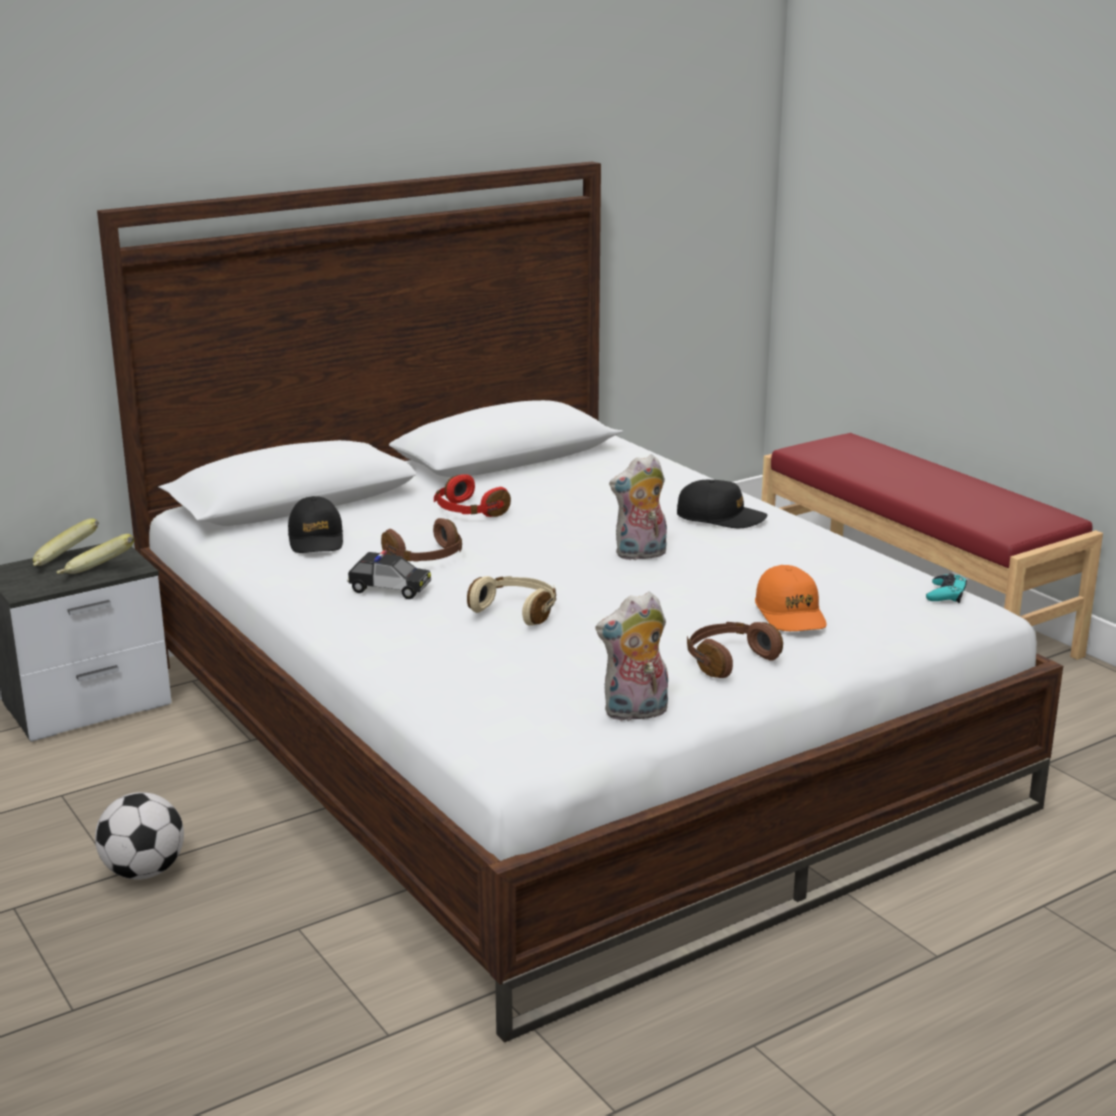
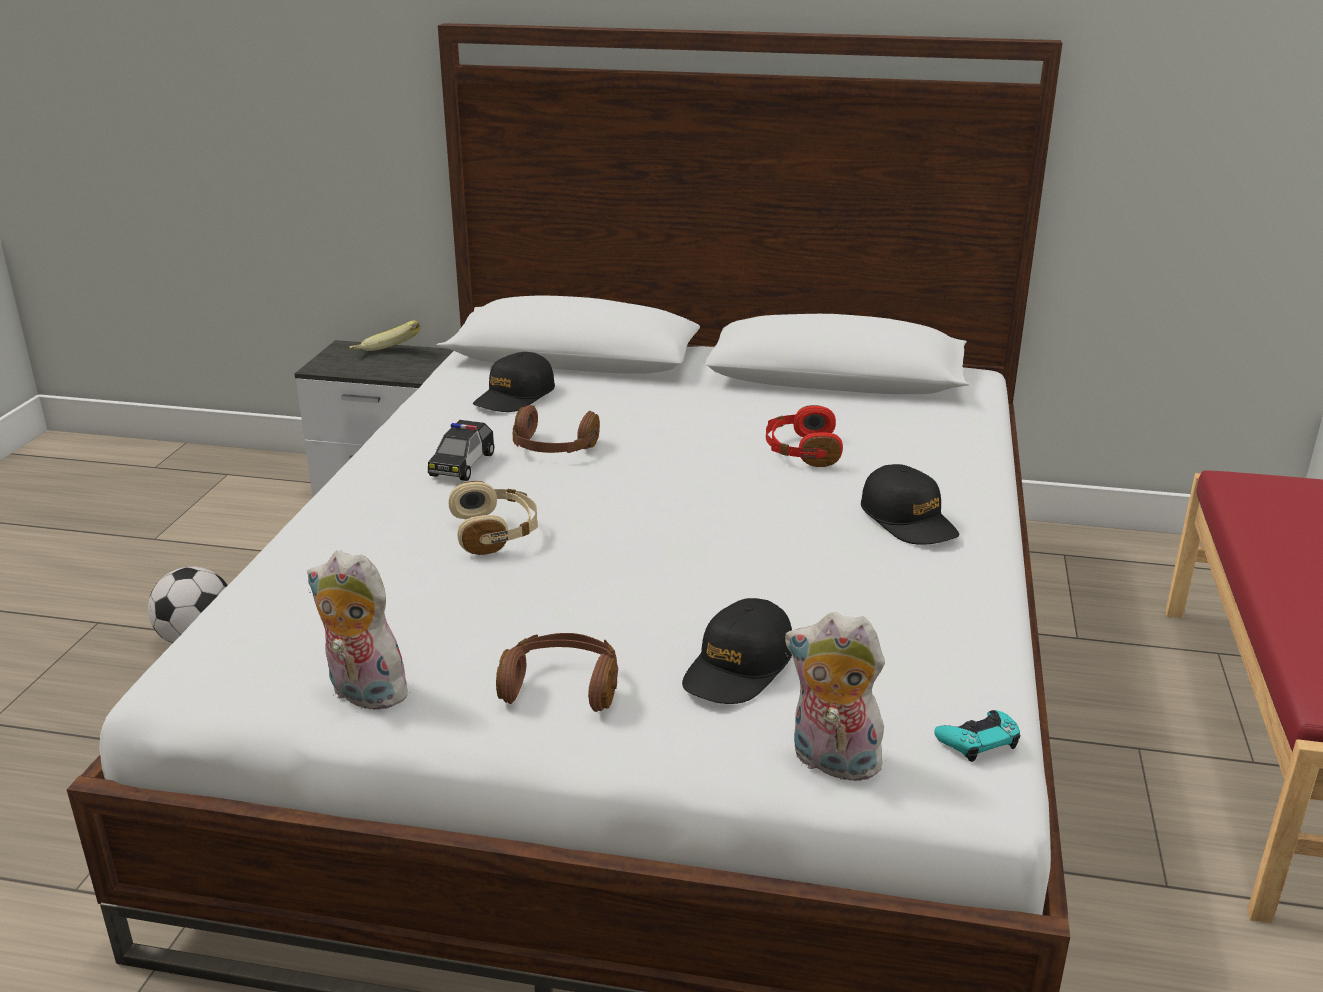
camera: 45 degrees right, 5 degrees up
(97, 575) = (383, 372): banana -> none
(389, 589) = (462, 465): toy car -> toy car turned 45 degrees clockwise
(468, 512) = (684, 418): red headphones -> red headphones (801, 451)
(640, 555) = (735, 526): plush toy -> plush toy (831, 763)
(791, 614) = (738, 668): orange cap -> black cap

